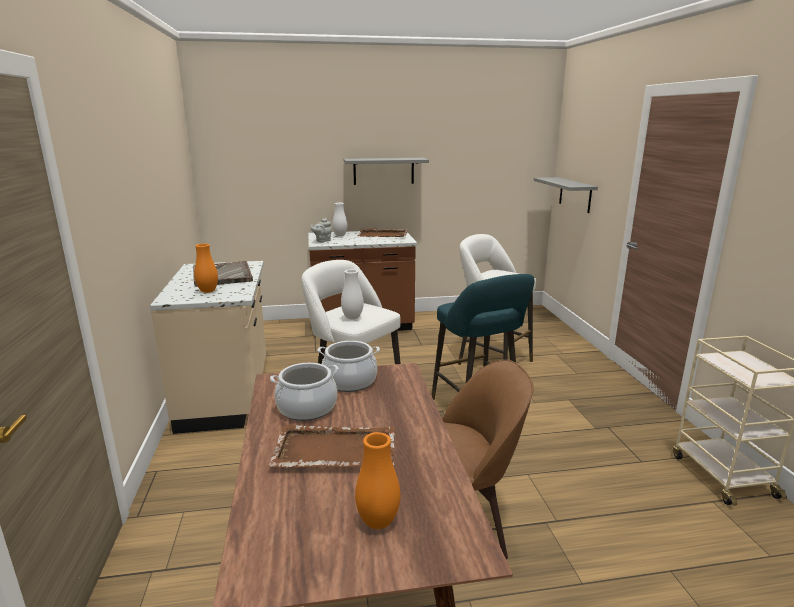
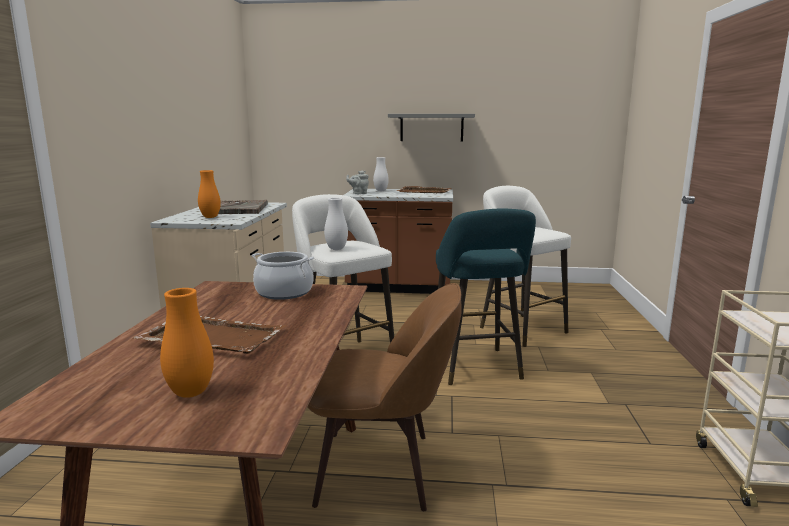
camera: 15 degrees right, 5 degrees down
(307, 408) = (222, 306): cooking pot -> none
(575, 194) = (642, 153): grey shelf -> none

